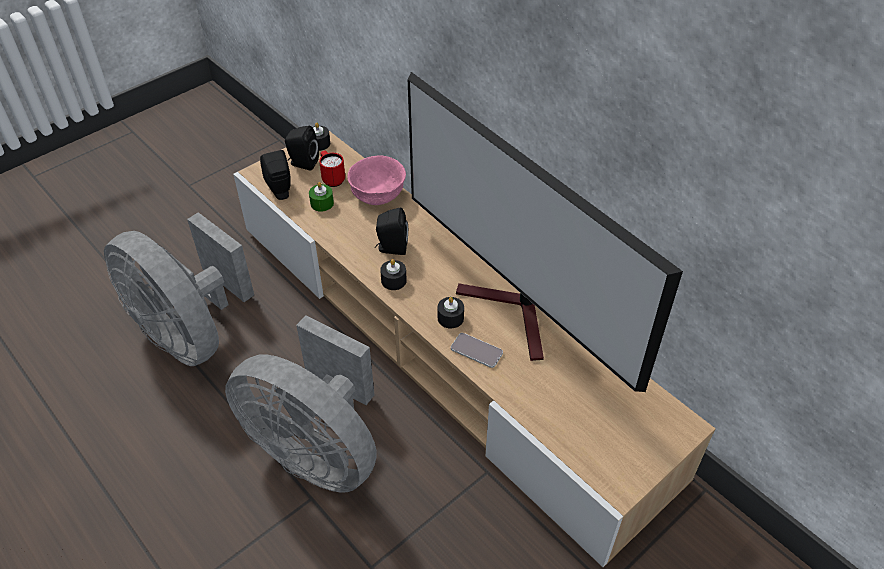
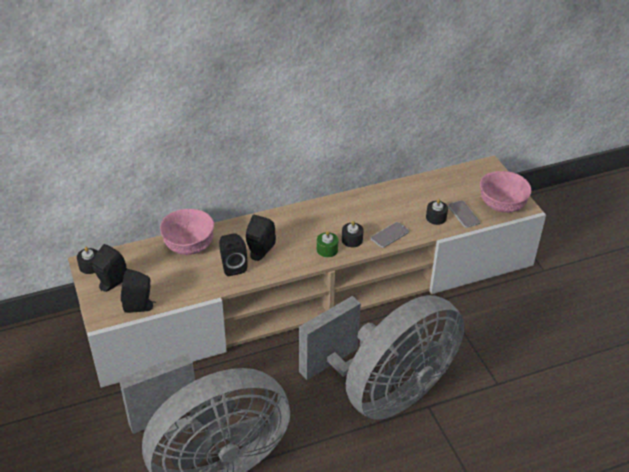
camera: 70 degrees left, 5 degrees down
(322, 203) = (176, 282): green candle -> green candle (327, 250)
(332, 179) = (147, 268): red mug -> none
(362, 235) = (232, 266): none -> black speaker
(393, 280) = (296, 260): black candle -> black candle (436, 217)
(516, 314) = (365, 206): television -> none
(559, 418) = (463, 214): none -> phone
(607, 458) = (501, 204): none -> pink bowl

